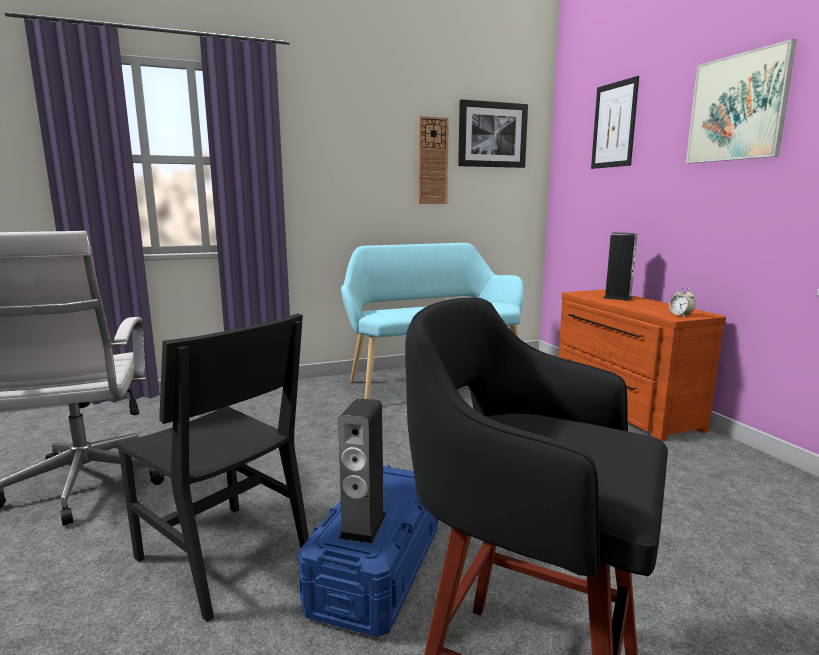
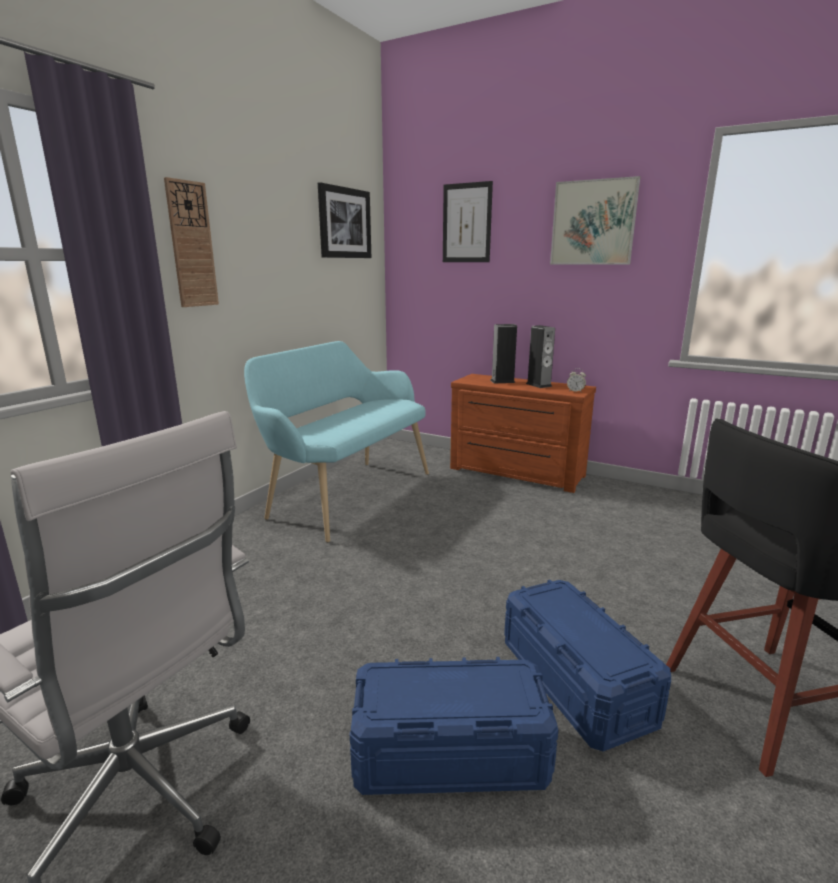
camera: 40 degrees left, 5 degrees up
(222, 556) = (450, 753): black chair -> blue storage box
(363, 525) = (607, 645): speaker -> speaker (538, 385)
(432, 161) = (300, 252): wall clock -> wall clock (191, 245)

